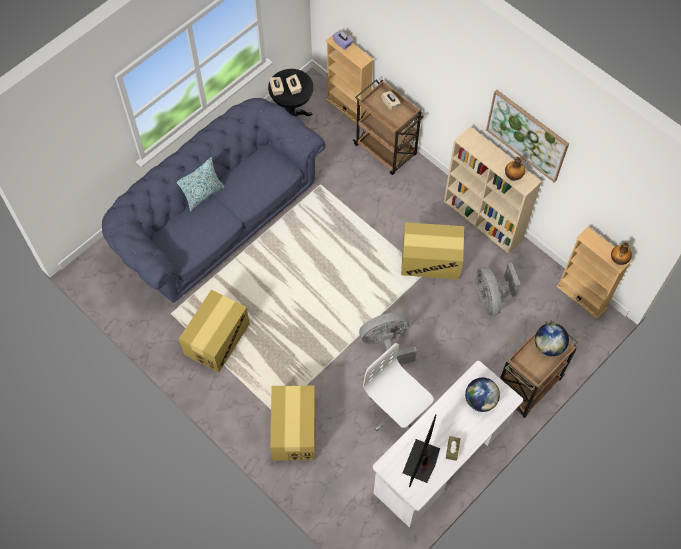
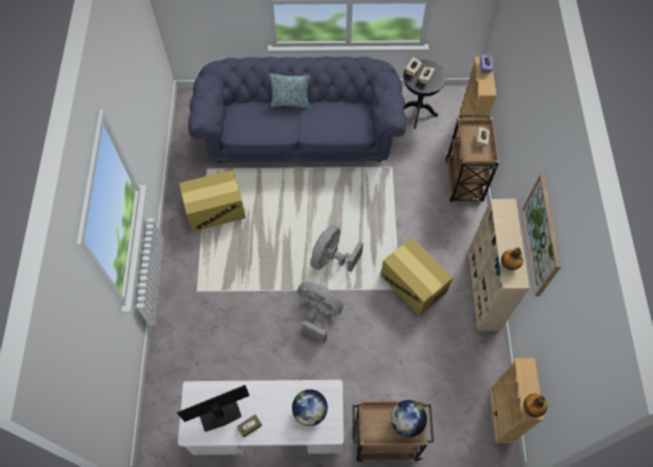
camera: 45 degrees right, 0 degrees up
(294, 430) = (196, 313): cardboard box -> none
(396, 411) = (274, 366): white office chair -> none
(491, 299) = (428, 351): grey fan -> grey fan (331, 258)

